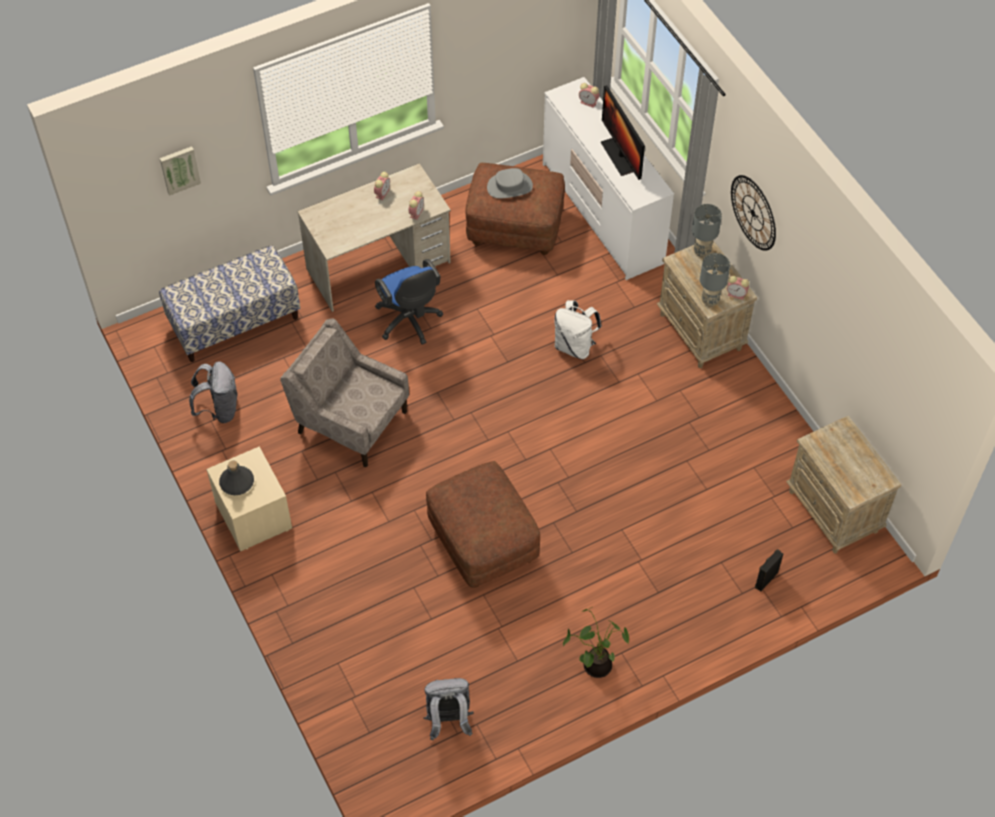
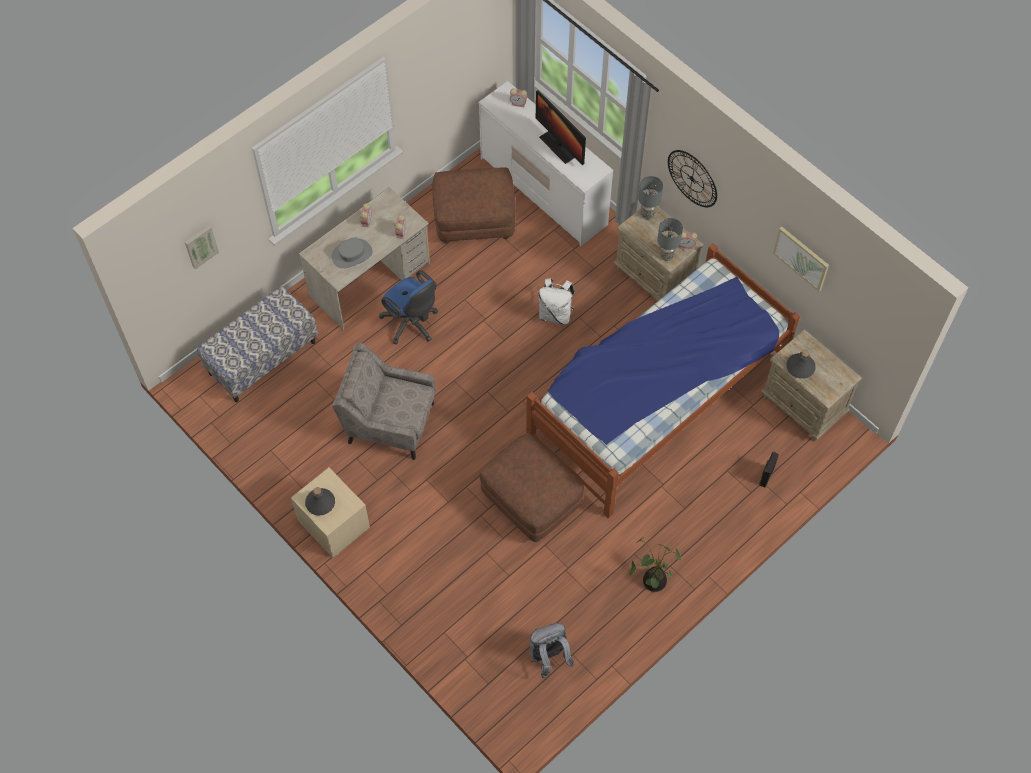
camera: 15 degrees left, 5 degrees up
(219, 409) = (274, 438): grey backpack -> none
(509, 187) = (468, 189): grey hat -> grey hat (352, 254)
(662, 465) = (656, 399): none -> bed
(830, 456) = (800, 367): none -> grey bottle
(852, 322) = (801, 258): none -> picture

